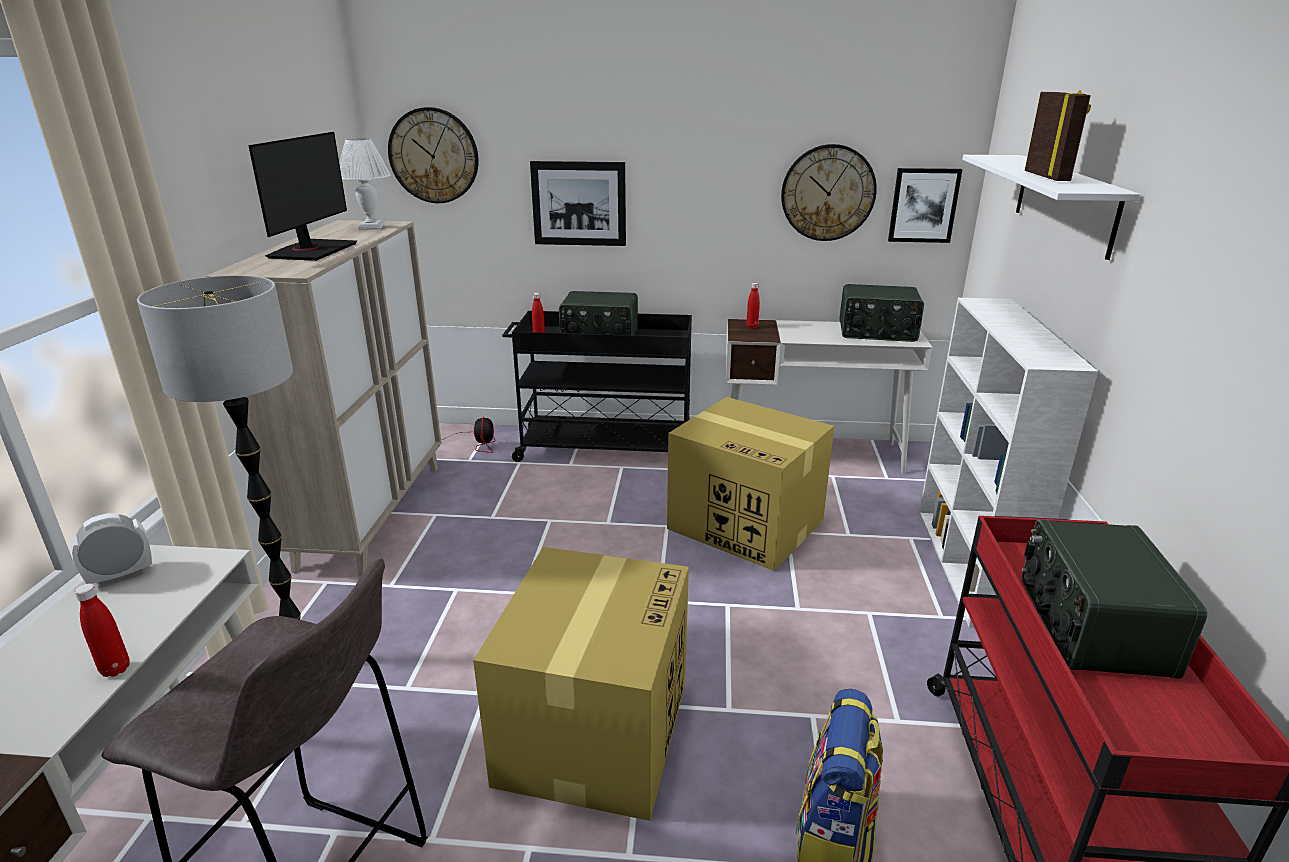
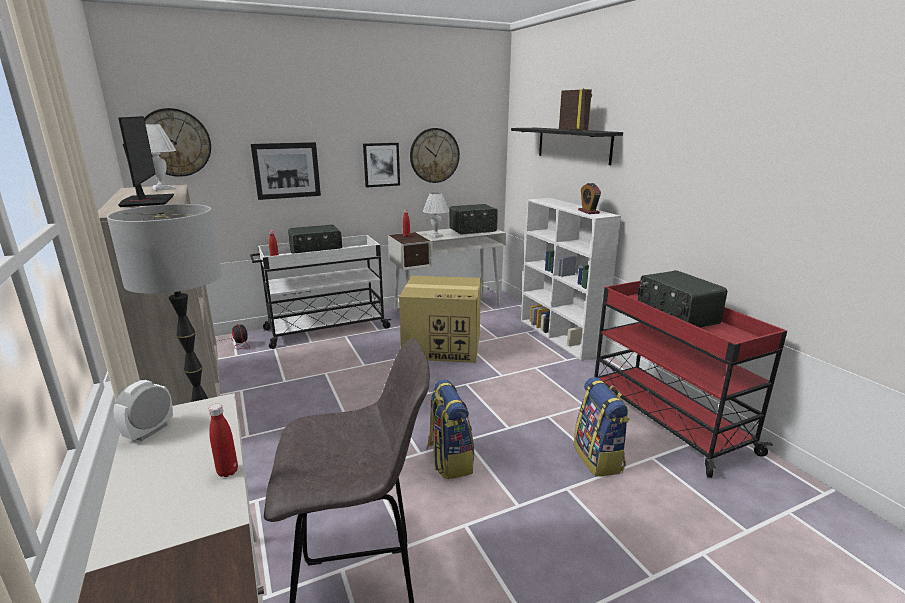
camera: 30 degrees left, 5 degrees down
(594, 729) = (449, 460): cardboard box -> backpack
(604, 448) = (325, 329): black cart -> white cart
(800, 334) = (436, 236): none -> white table lamp
(923, 205) = (482, 159): picture -> picture (381, 164)
(1038, 349) = (588, 212): none -> alarm clock
(1064, 202) = (573, 144): white shelf -> black shelf

